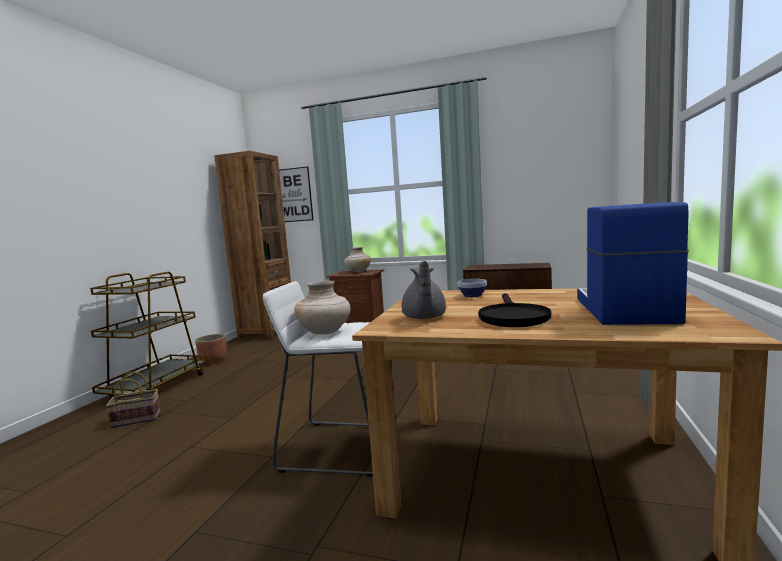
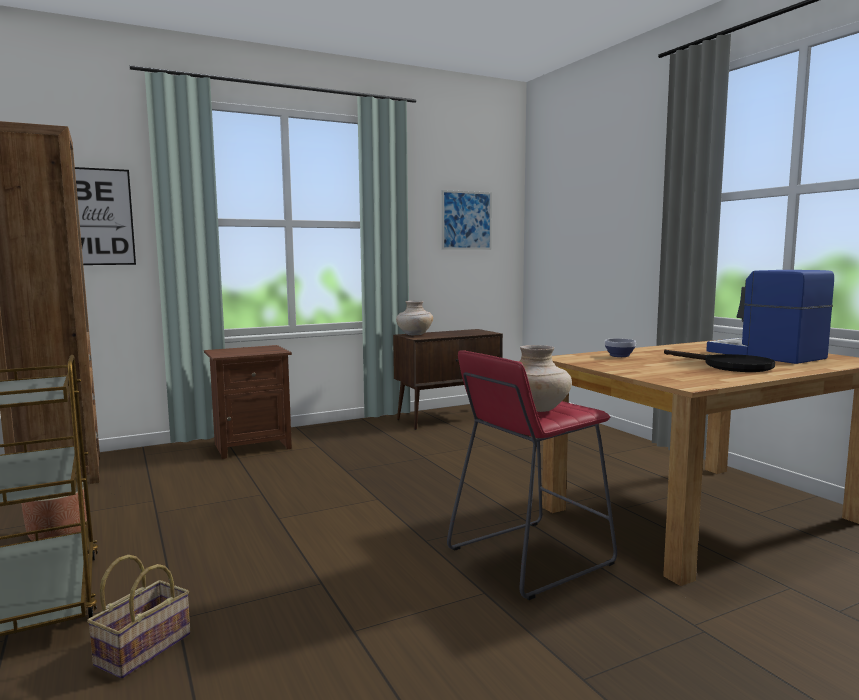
camera: 45 degrees left, 0 degrees up
(339, 447) = (530, 557): white stool -> red stool
(358, 271) = (246, 349): beige vase -> beige vase (414, 334)
(423, 317) = (674, 374): grey teapot -> none
(545, 168) = (466, 220): none -> picture

